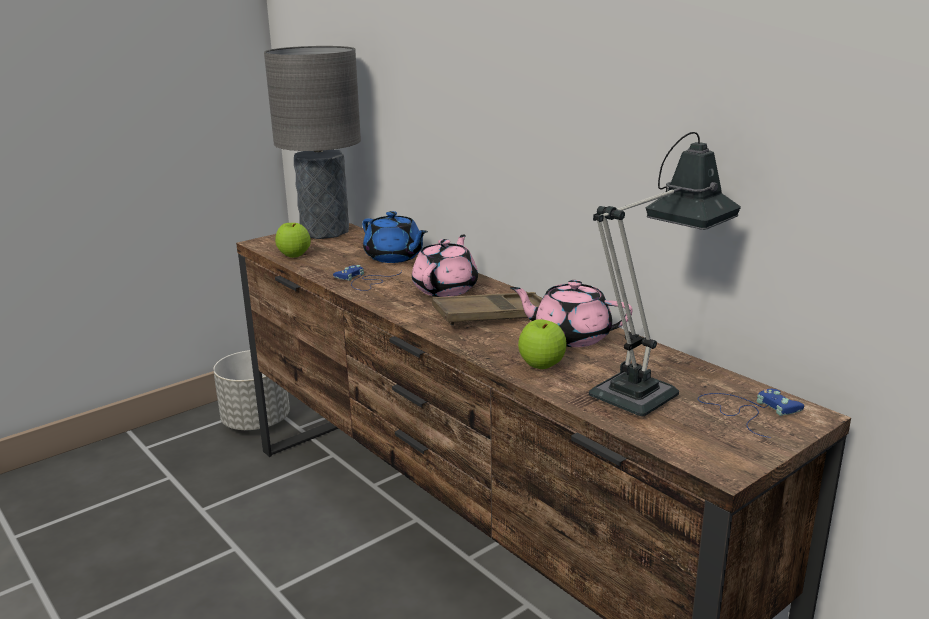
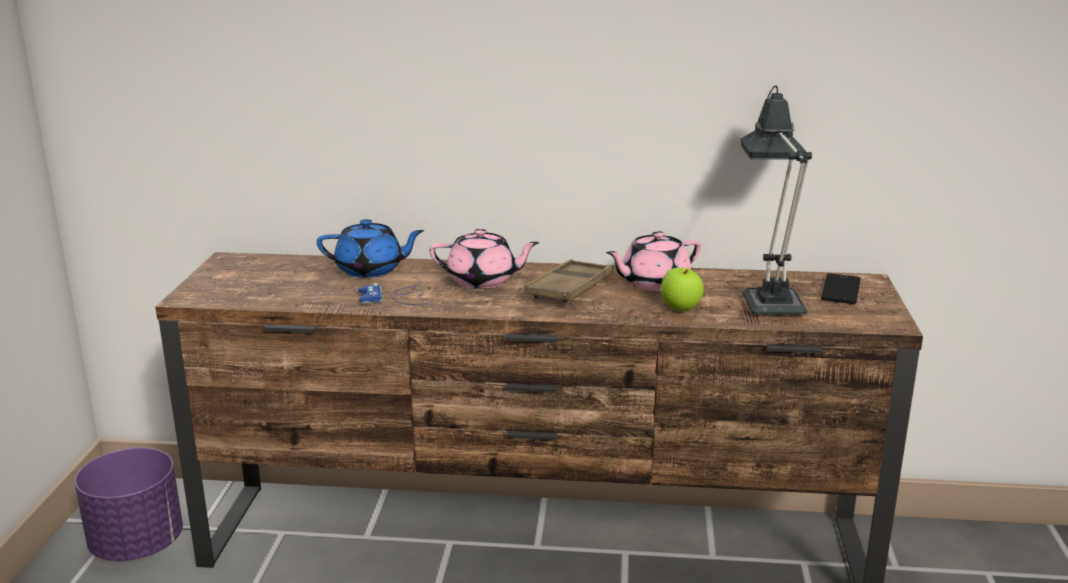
camera: 45 degrees left, 0 degrees up
(257, 422) = (138, 544): grey planter -> purple planter
(294, 256) = (264, 298): apple -> none
(325, 232) = (236, 268): grey table lamp -> none
(446, 288) = (483, 280): pink teapot -> pink teapot turned 120 degrees clockwise
(748, 411) = (840, 289): blue game controller -> phone

